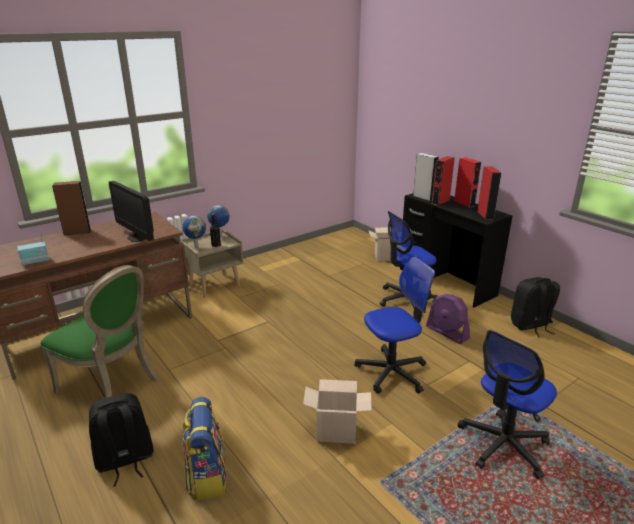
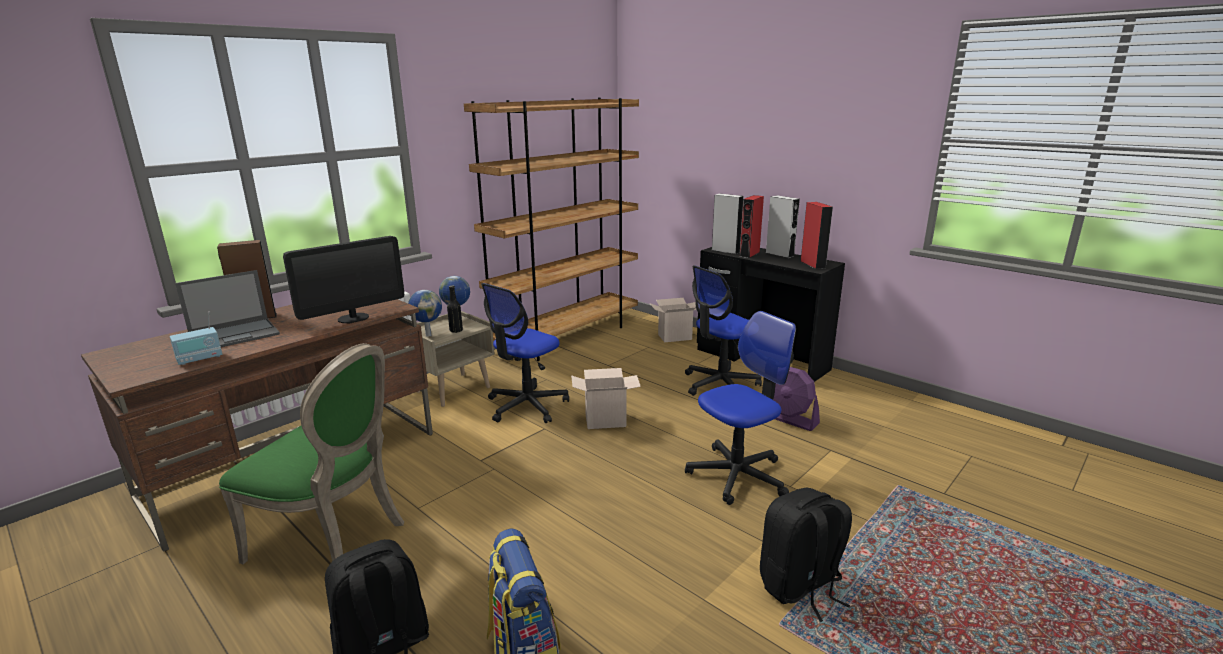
camera: 10 degrees left, 5 degrees down
(61, 245) = (235, 335): none -> laptop
(137, 237) = (353, 318): monitor -> monitor turned 75 degrees counterclockwise
(306, 250) = (566, 337): none -> brown bookcase
(337, 431) = (694, 562): cardboard box -> cardboard box (606, 420)
(464, 203) = (779, 254): red speaker -> grey speaker
(503, 445) = (920, 550): office chair -> office chair (526, 406)
(530, 325) = (886, 400): black backpack -> black backpack (800, 587)

